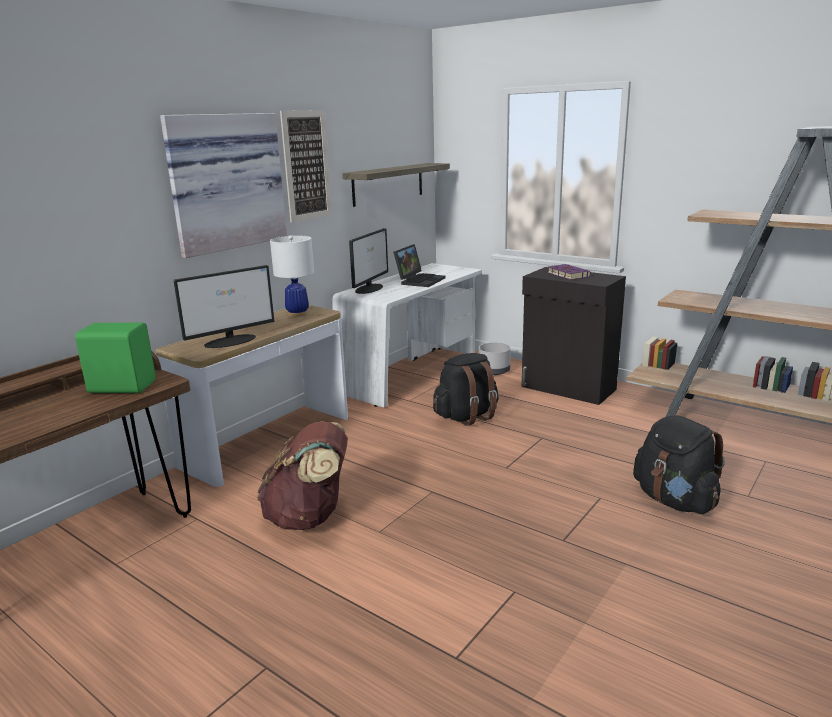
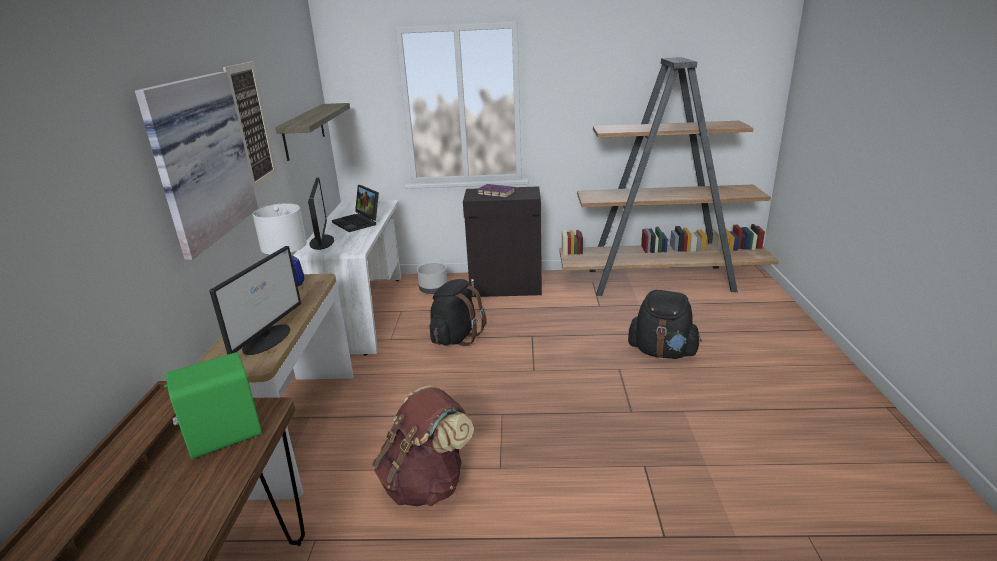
camera: 35 degrees left, 5 degrees up
(419, 280) = (359, 223): laptop -> laptop turned 150 degrees clockwise

